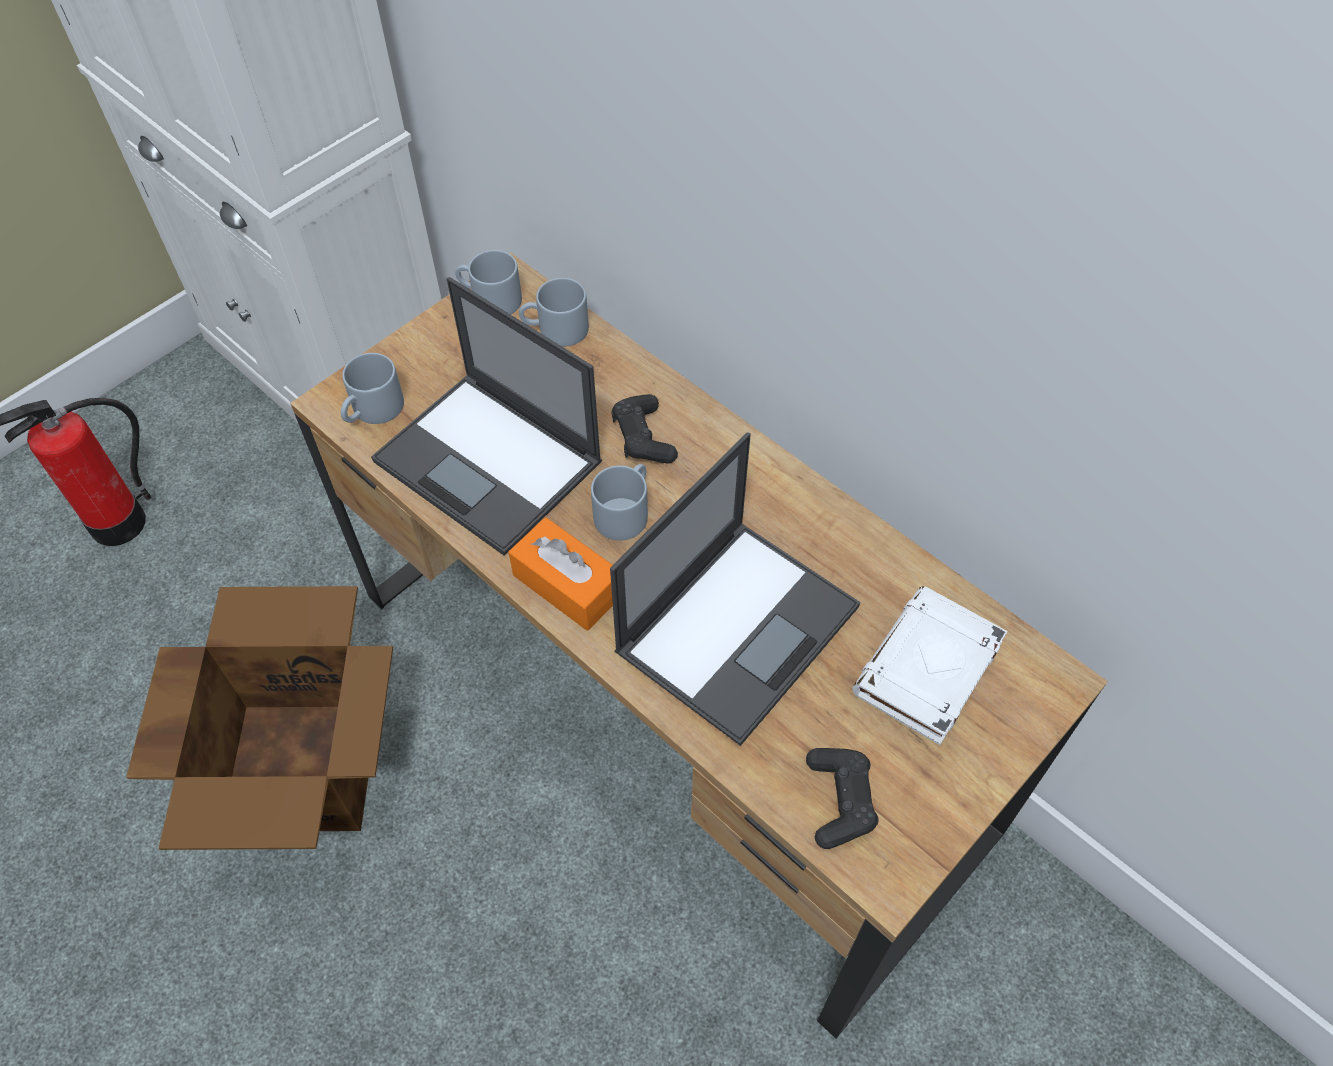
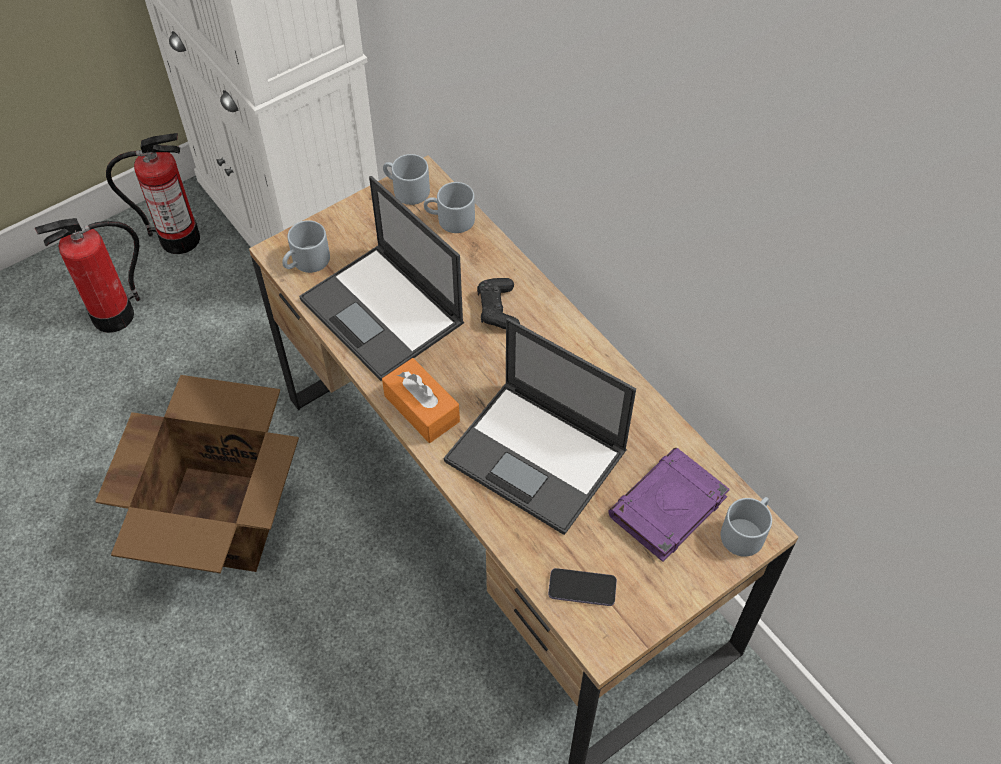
camera: 10 degrees right, 0 degrees up
(192, 413) = (179, 238): none -> fire extinguisher
(624, 510) = (473, 361): grey mug -> grey mug (745, 530)
(739, 626) = (538, 456): laptop -> laptop turned 75 degrees clockwise
(840, 801) = (582, 588): black game controller -> phone
(927, 670) = (667, 508): white book -> purple book

